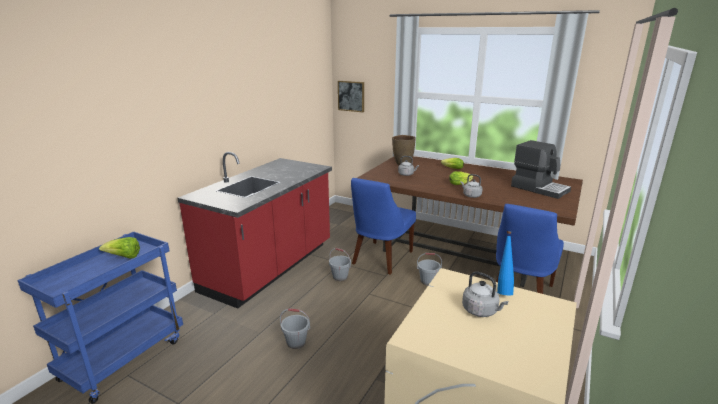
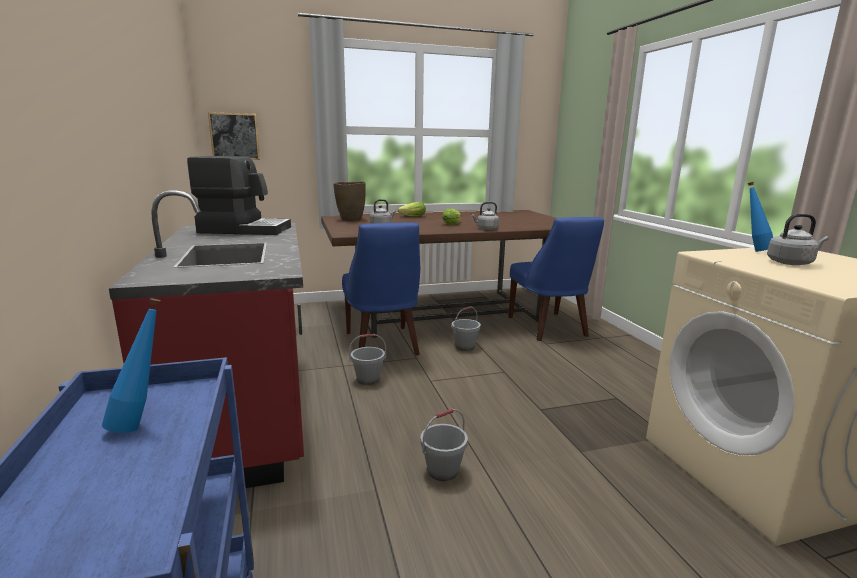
camera: 45 degrees left, 5 degrees down
(124, 257) = (142, 423): lettuce -> blue bottle
(539, 188) = (519, 217): coffee machine -> coffee machine (245, 230)

